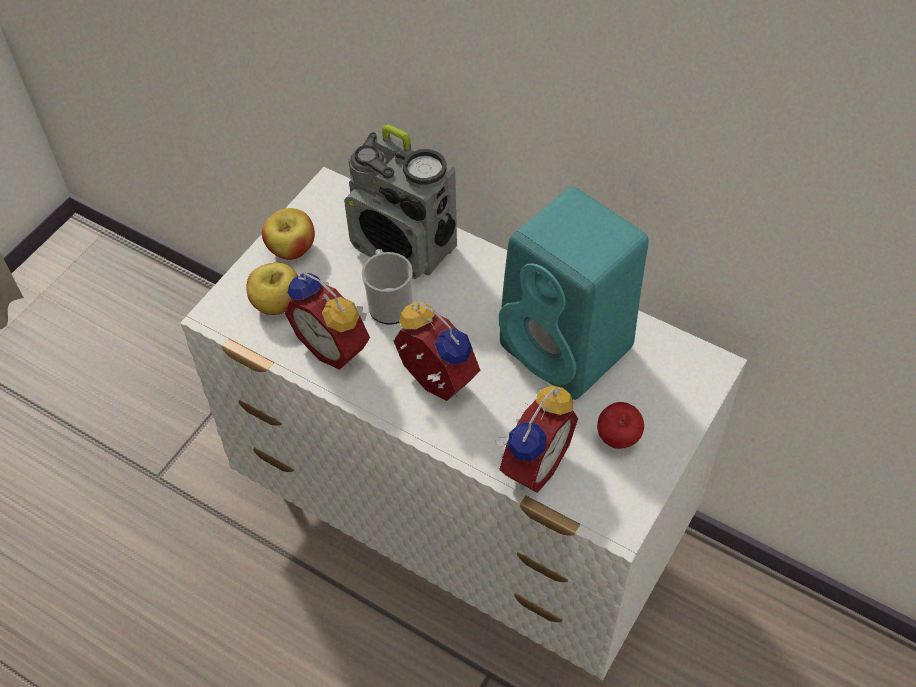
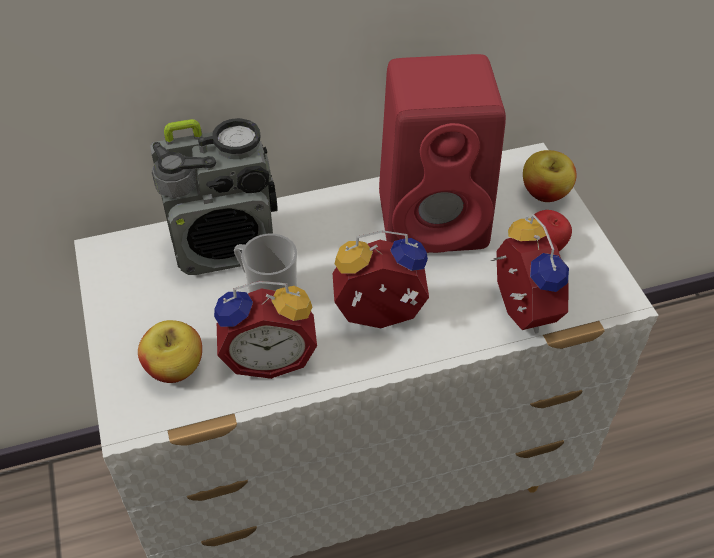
camera: 50 degrees left, 5 degrees down
(291, 249) = (130, 318): apple -> apple (545, 193)
(570, 348) = (436, 219): turquoise speaker -> red speaker

